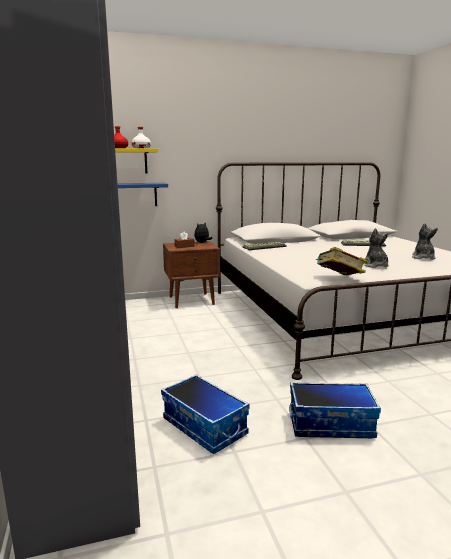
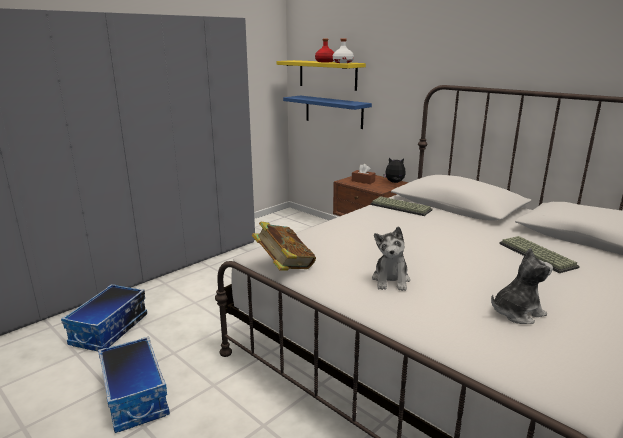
camera: 60 degrees right, 5 degrees up
(375, 265) = (391, 280): plush toy -> plush toy turned 135 degrees clockwise

